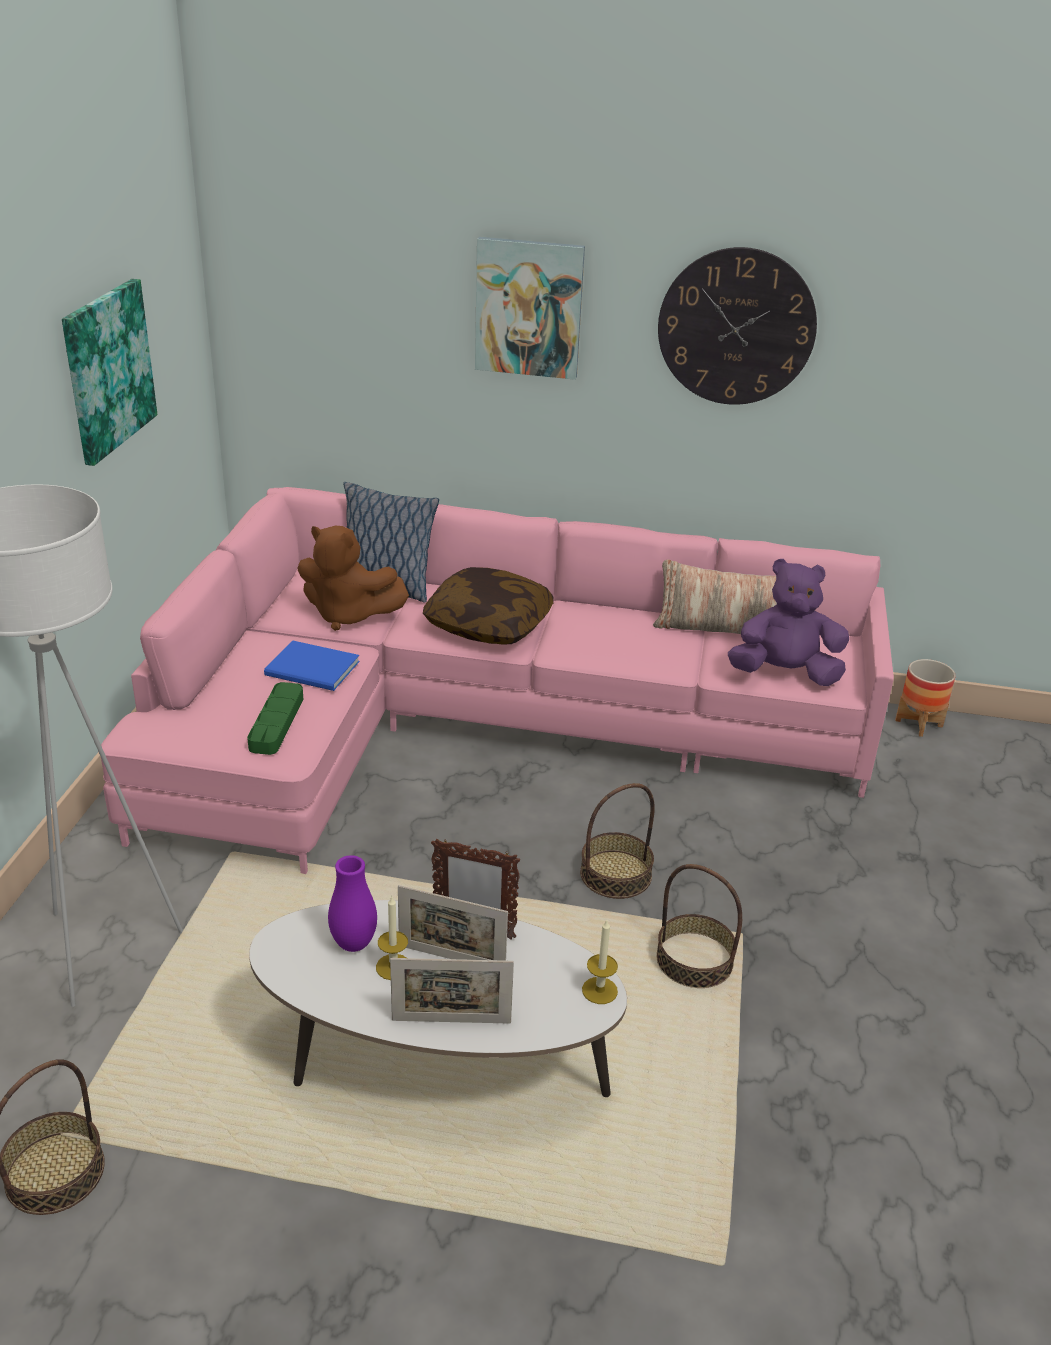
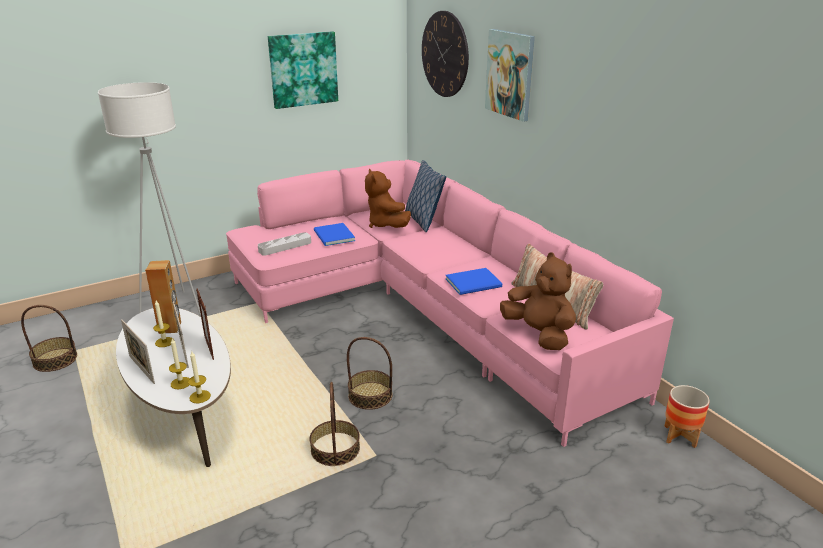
camera: 50 degrees right, 5 degrees down
(276, 723) = (285, 246): green tray -> grey tray
(354, 944) = (170, 328): purple vase -> brown speaker
(488, 625) = (434, 251): pillow -> none
(540, 995) = (181, 383): none -> candle
(618, 646) = (475, 283): none -> blue book
(736, 327) = (602, 98): wall clock -> wall clock (445, 54)
(784, 674) = (539, 334): purple plush toy -> brown plush toy

